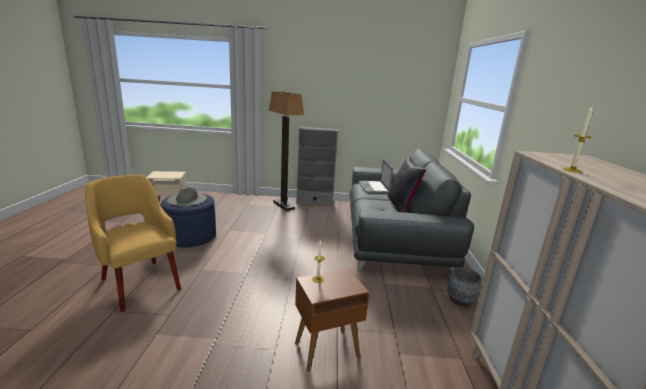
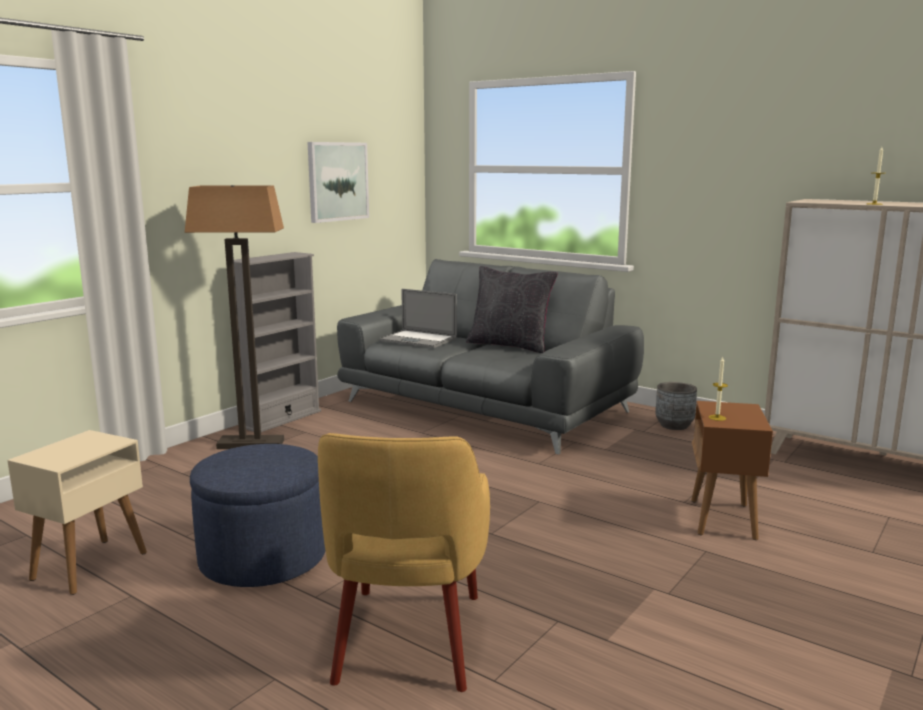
camera: 55 degrees left, 5 degrees down
(139, 282) = (407, 640): yellow armchair -> yellow armchair turned 75 degrees counterclockwise
(187, 199) = (256, 462): grey hat -> none
(376, 98) = (337, 181): none -> picture

